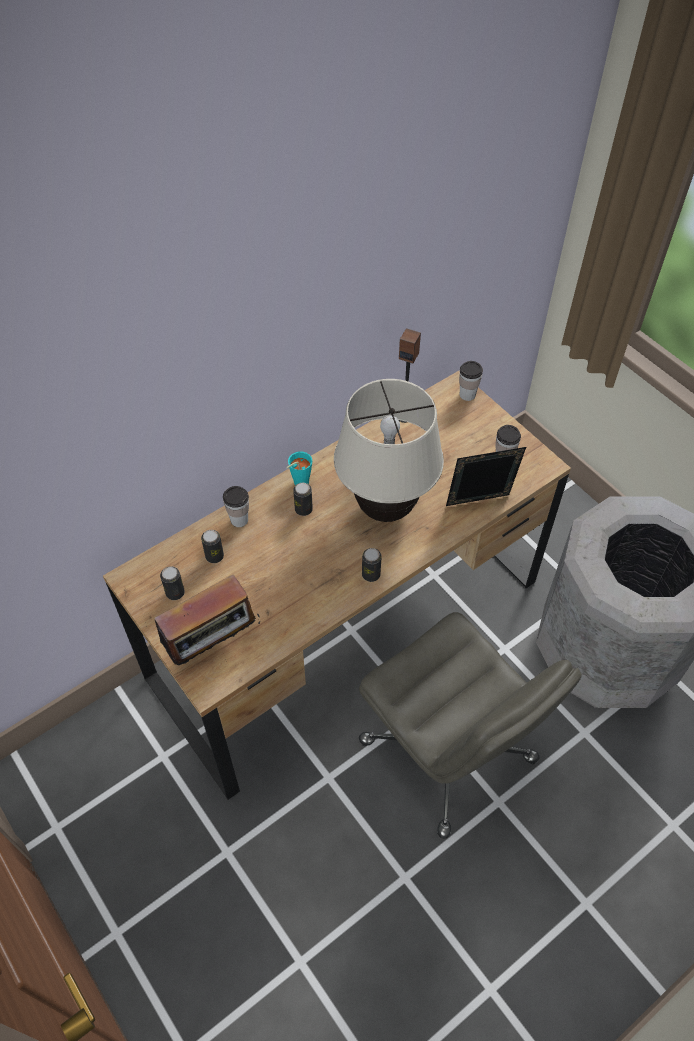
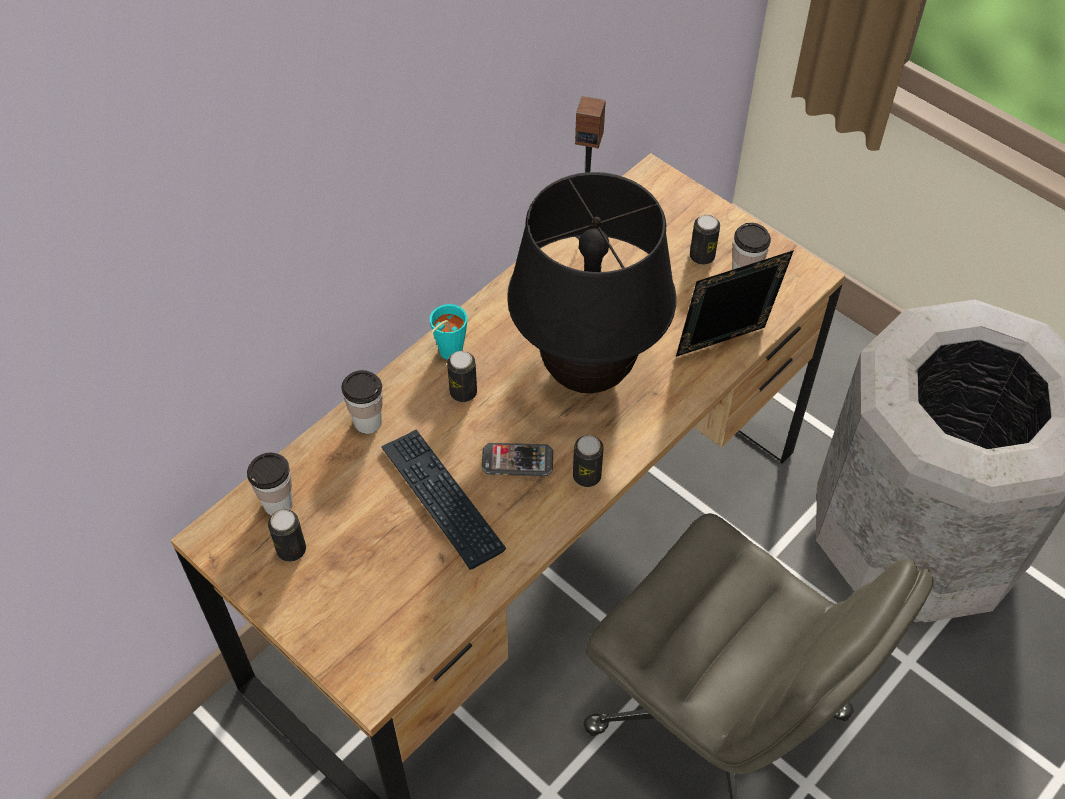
camera: 10 degrees left, 0 degrees up
(213, 644) = (367, 620): radio -> none
(214, 556) = (341, 483): can -> can (702, 256)
(275, 575) = (442, 499): none -> keyboard
(328, 558) = (517, 461): none -> phone
(386, 508) = (587, 373): beige table lamp -> black table lamp
(467, 395) = (671, 187): cup -> cup (278, 504)

